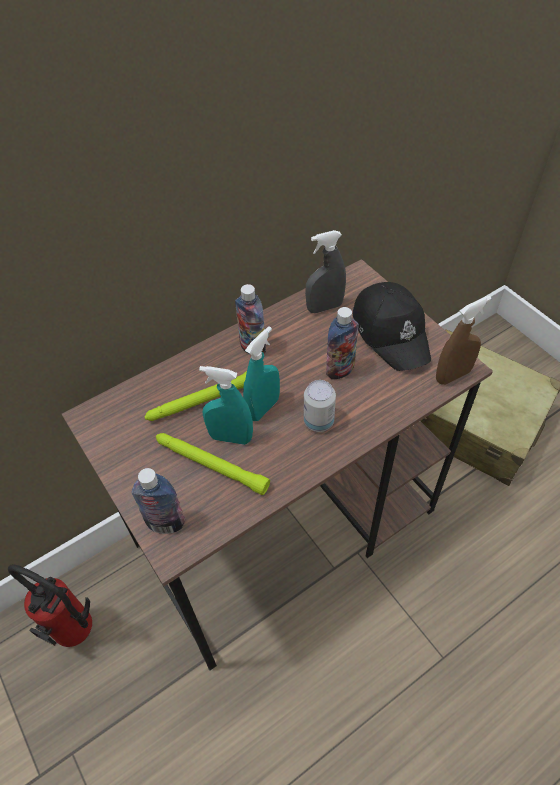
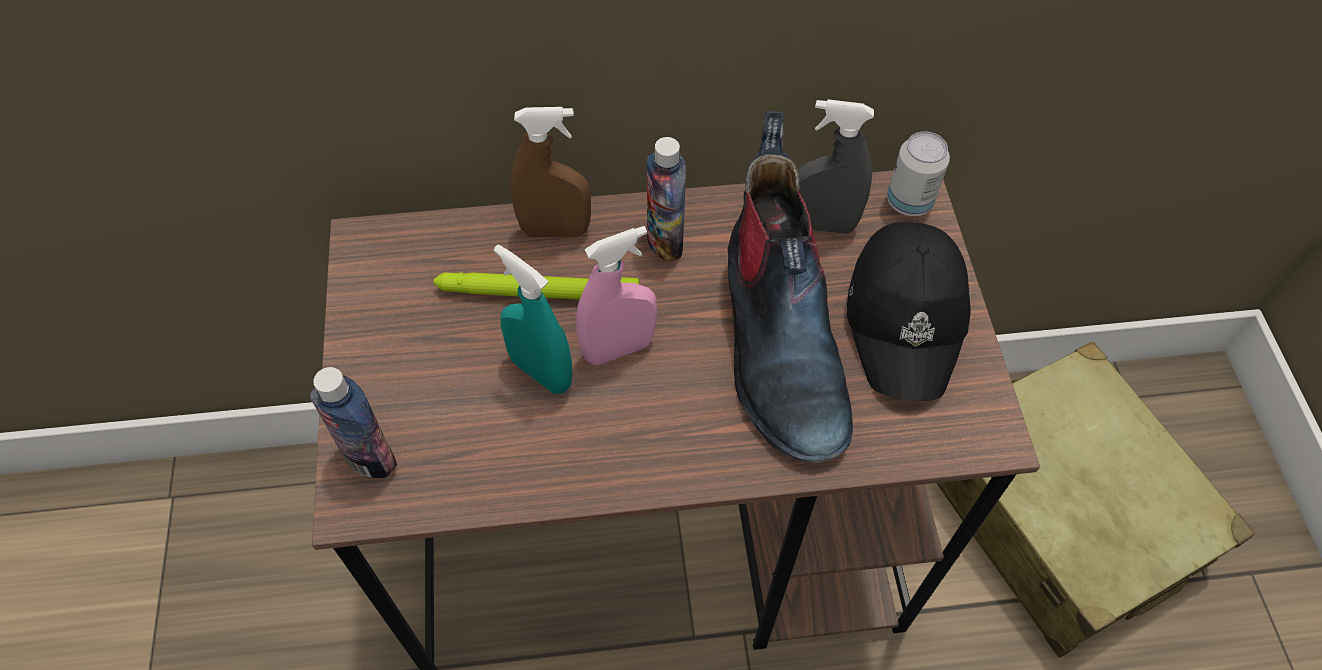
camera: 25 degrees right, 5 degrees up
(79, 634) = (291, 539): fire extinguisher -> none
(210, 465) = (485, 400): green flashlight -> none
(263, 408) = (618, 349): turquoise spray bottle -> pink spray bottle
(318, 421) = (689, 412): can -> can (909, 202)
(340, 370) = (778, 343): bottle -> boot
(453, 375) = (962, 442): brown spray bottle -> brown spray bottle (555, 230)

